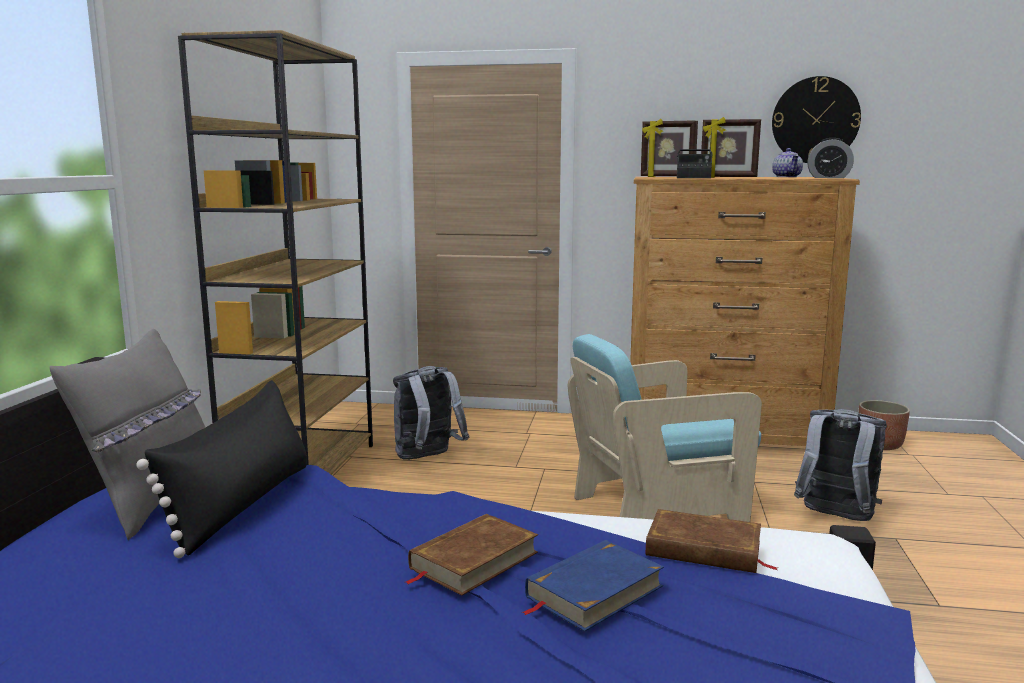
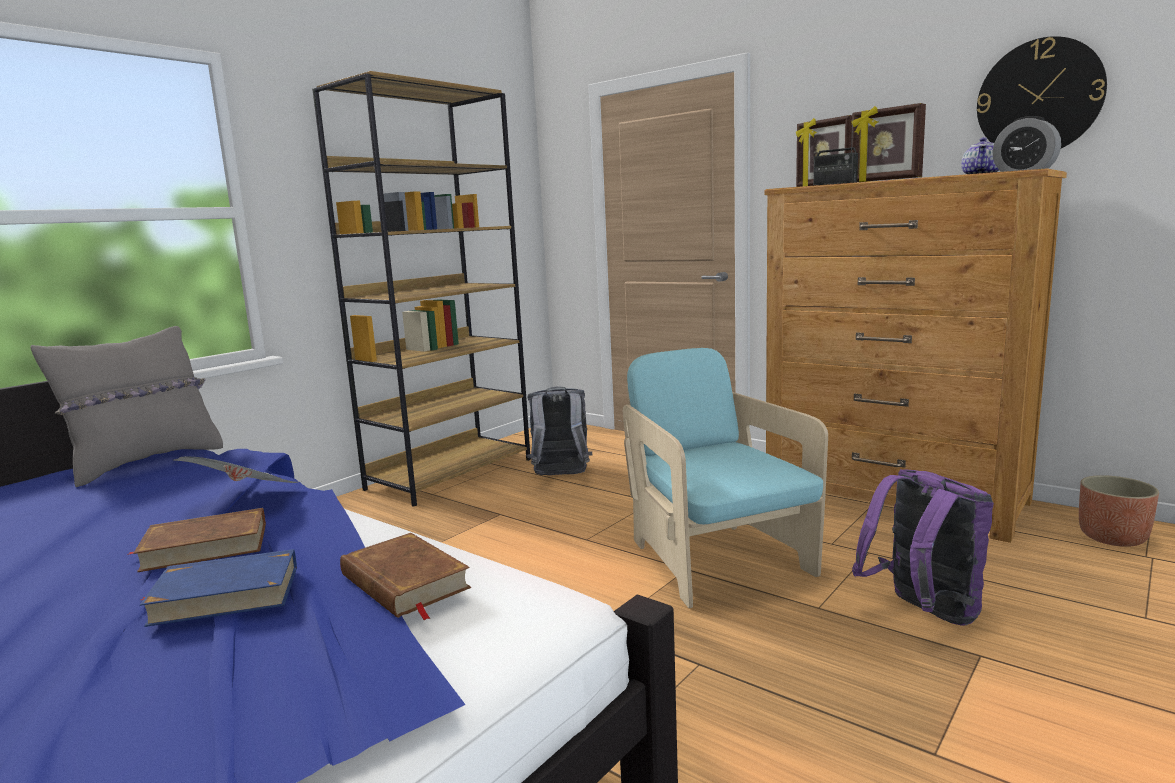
camera: 30 degrees right, 0 degrees up
(242, 504) = (179, 474): black pillow -> none
(402, 513) = (246, 499): none -> newspaper
(658, 508) = (716, 560): turquoise armchair -> turquoise armchair turned 60 degrees clockwise
(835, 518) = (923, 613): grey backpack -> purple backpack

